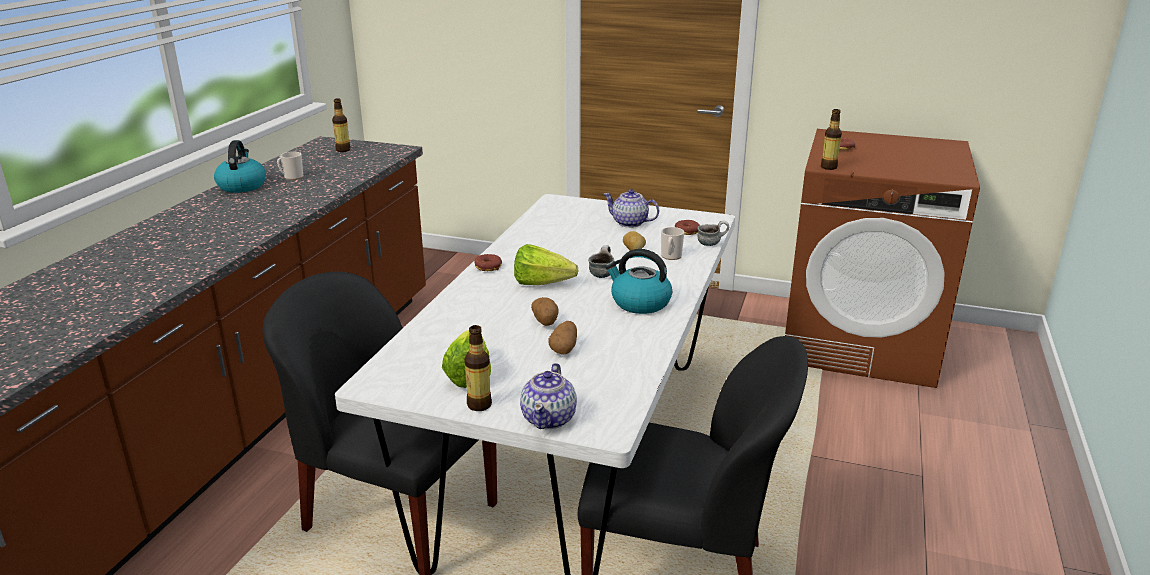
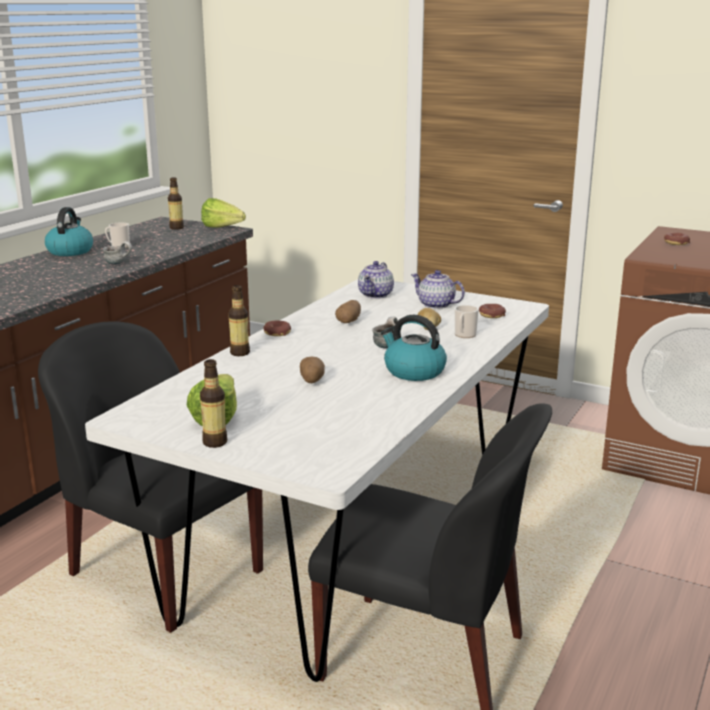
camera: 10 degrees right, 5 degrees down
(547, 285) = (327, 351): lettuce -> lettuce (225, 228)
(549, 418) = (277, 459): teapot -> teapot (376, 295)
(564, 348) = (319, 403): potato -> potato (349, 321)
(711, 244) = (512, 327): mug -> mug (119, 263)
(828, 167) = (651, 258): bottle -> bottle (240, 353)

